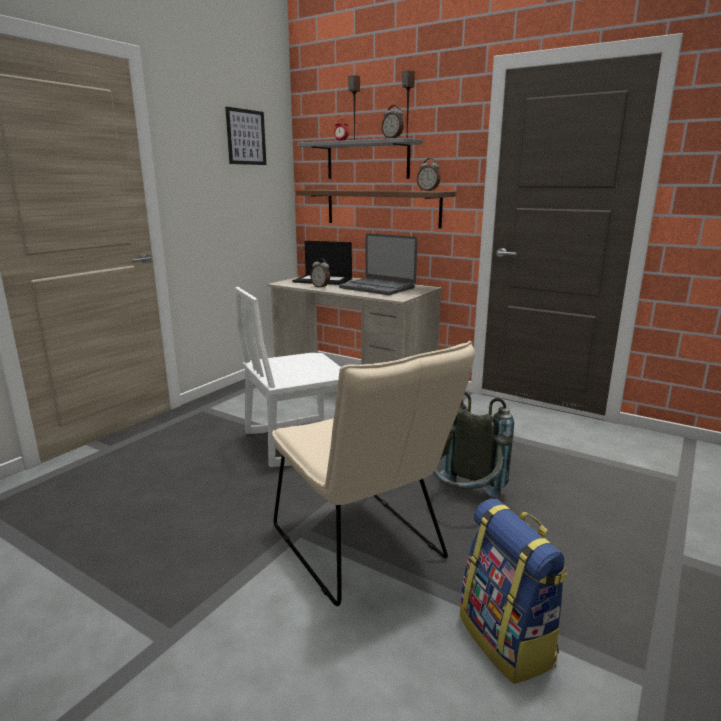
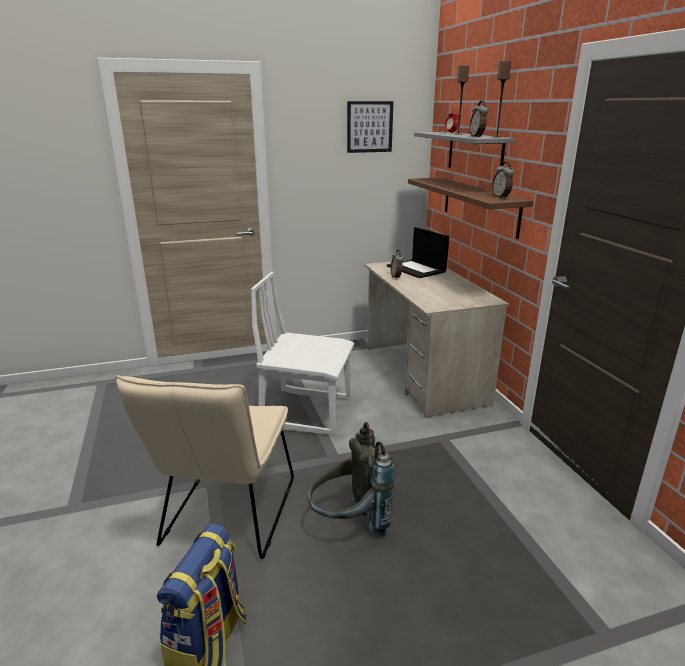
camera: 40 degrees right, 5 degrees up
(377, 288) = (442, 289): laptop -> none

